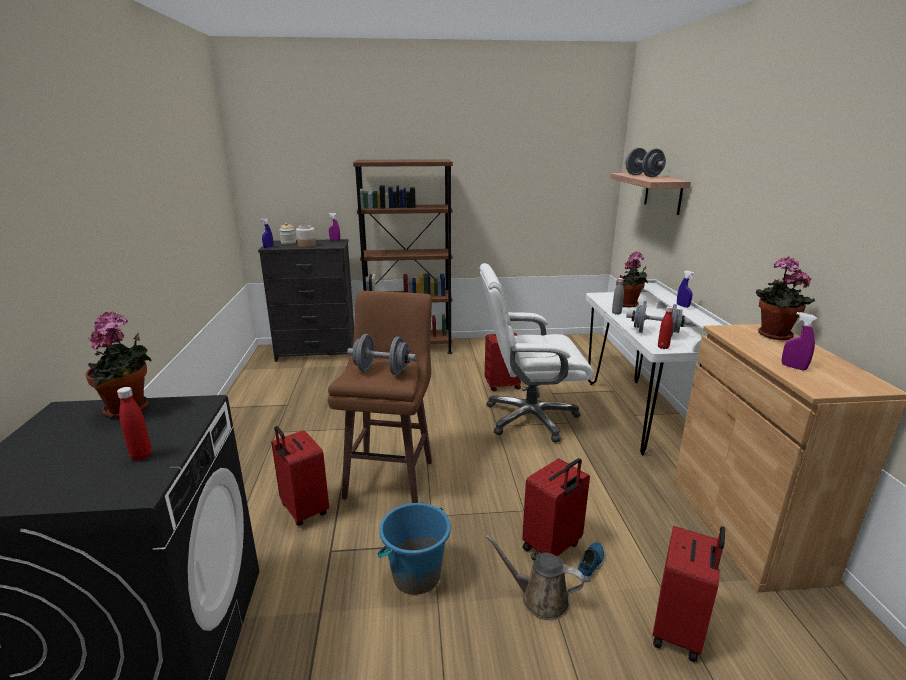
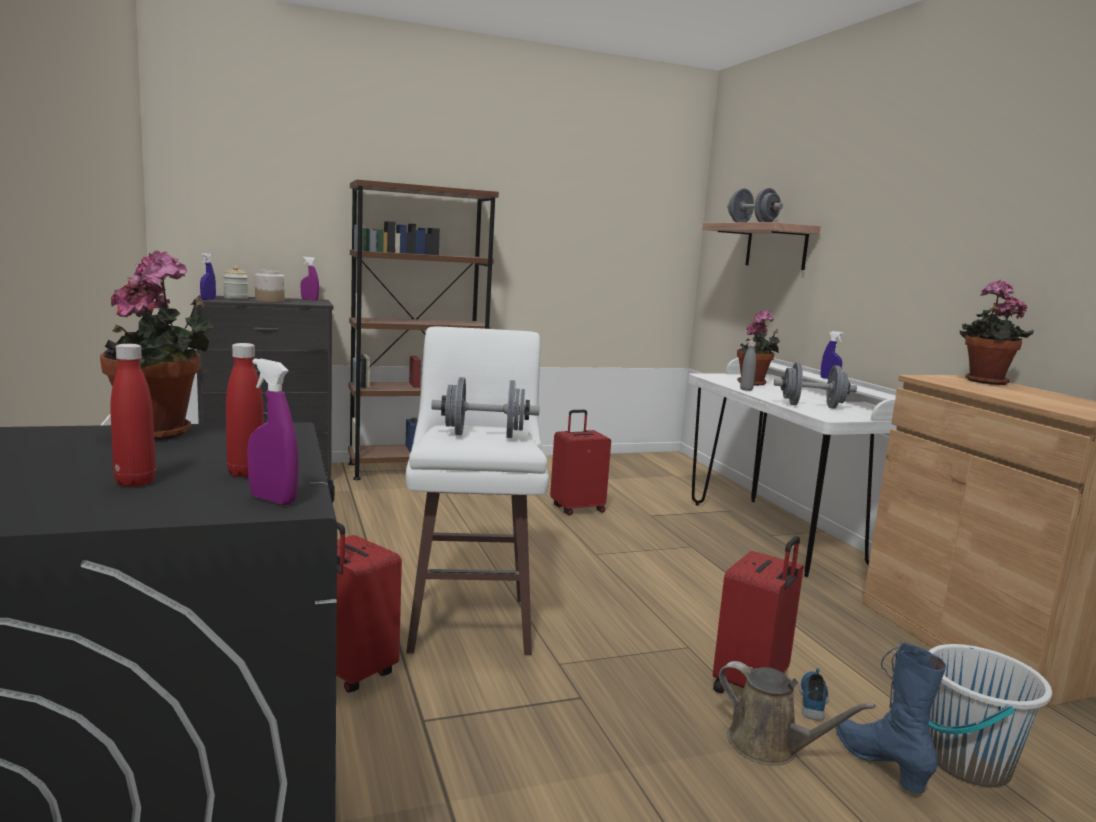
camera: 15 degrees left, 10 degrees down
(391, 477) = (471, 622): brown stool -> white stool
(416, 576) = (576, 738): blue bucket -> none
(529, 418) = (636, 543): white office chair -> none
(539, 598) = (769, 746): brown watering can -> brown watering can turned 150 degrees counterclockwise
(611, 623) = (879, 764): none -> blue boot
(663, 347) = (834, 417): red bottle -> red bottle (135, 482)
(679, 631) = (967, 762): red suitcase -> white bucket
(793, 367) = (1040, 401): purple spray bottle -> purple spray bottle (273, 500)

